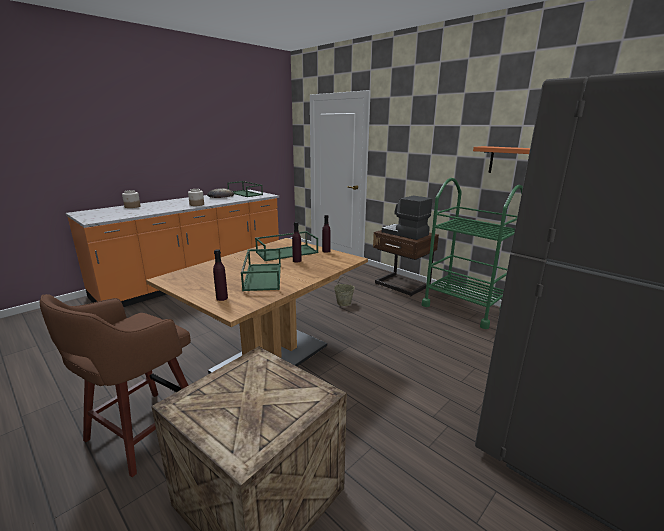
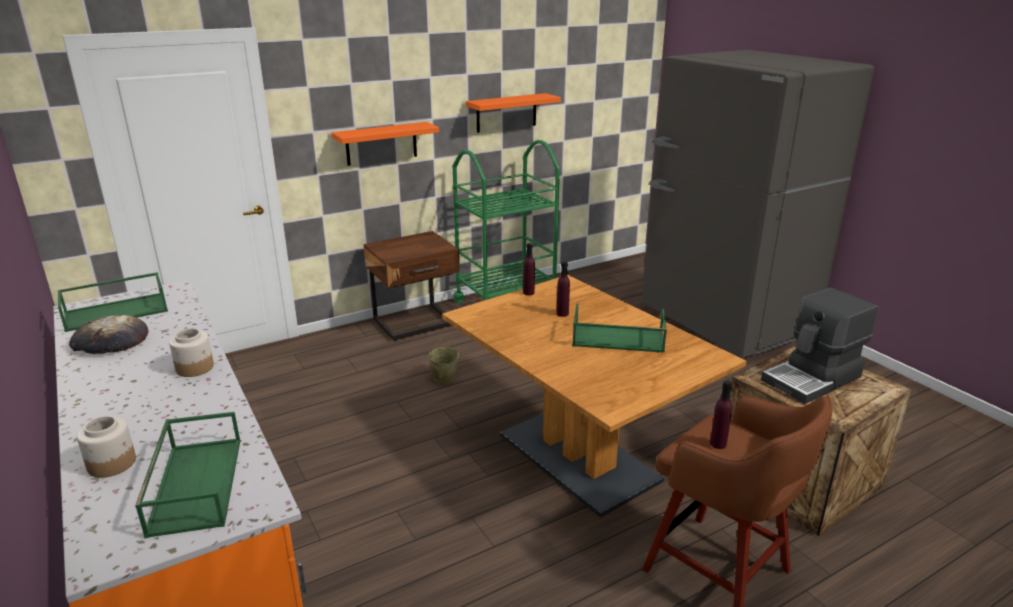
camera: 75 degrees left, 5 degrees up
(222, 298) = (685, 365): purple bottle -> purple bottle (718, 444)
(287, 252) = (522, 317): green tray -> green tray (195, 484)
(405, 233) = (414, 247): coffee machine -> coffee machine (813, 379)
(419, 166) = (381, 143): none -> orange shelf

